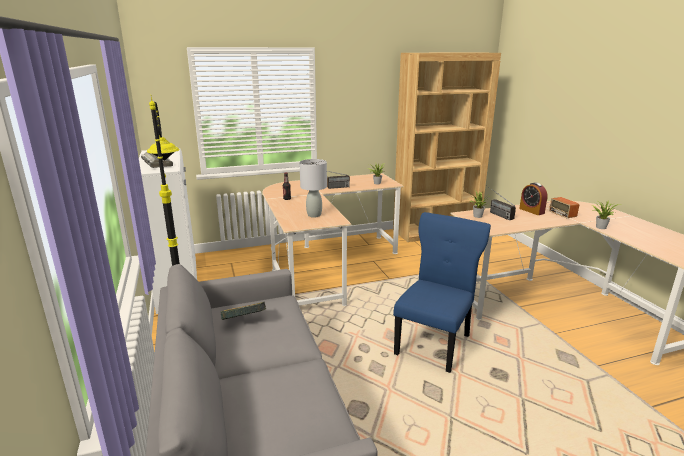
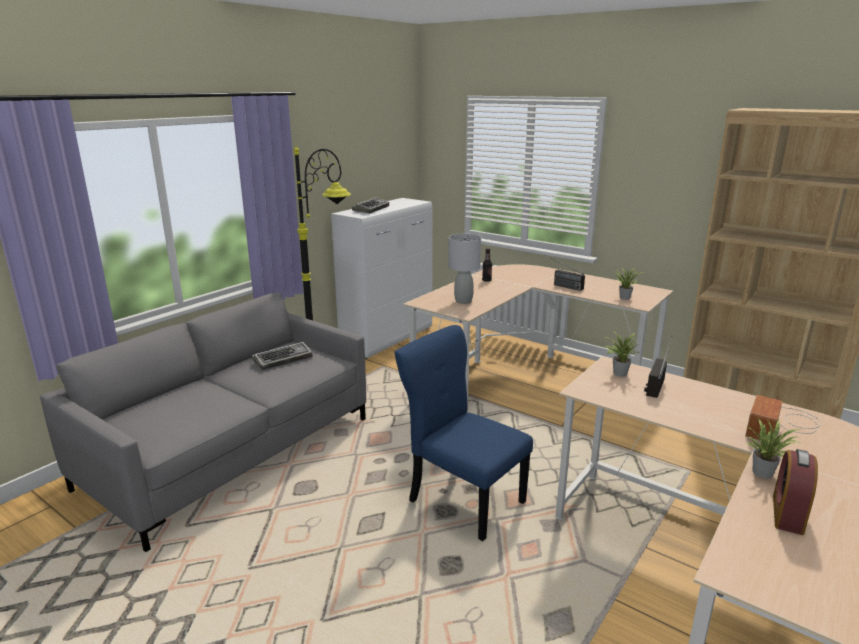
camera: 55 degrees right, 0 degrees up
(244, 322) = (283, 359): book -> keyboard
(434, 343) = (463, 499): blue chair -> blue chair turned 135 degrees counterclockwise
(531, 211) = (724, 404): alarm clock -> alarm clock (787, 514)

